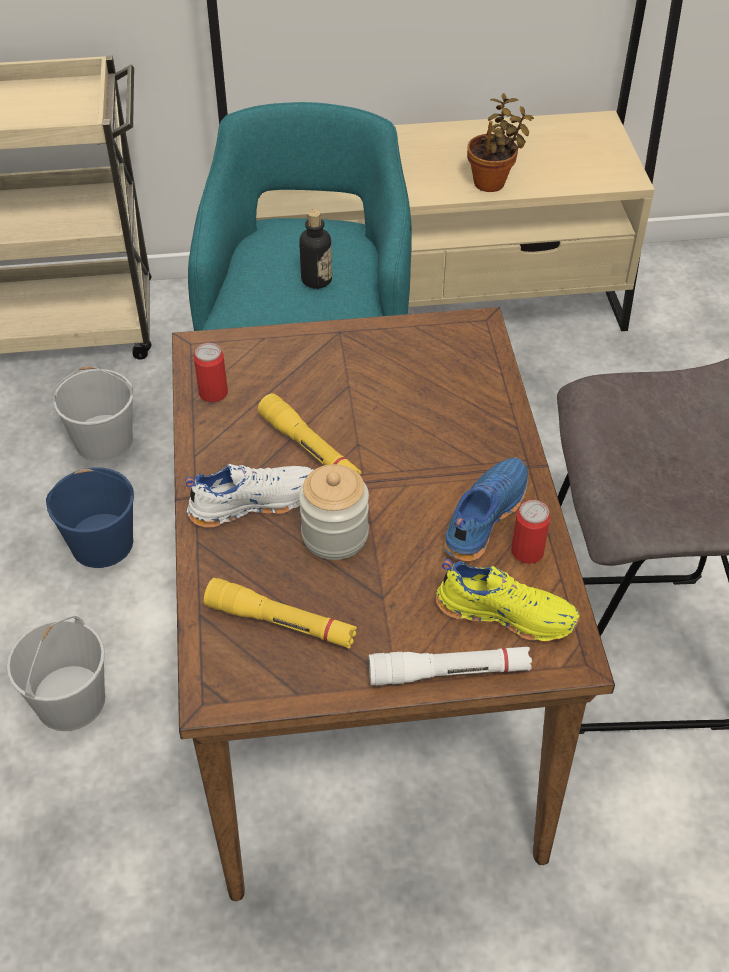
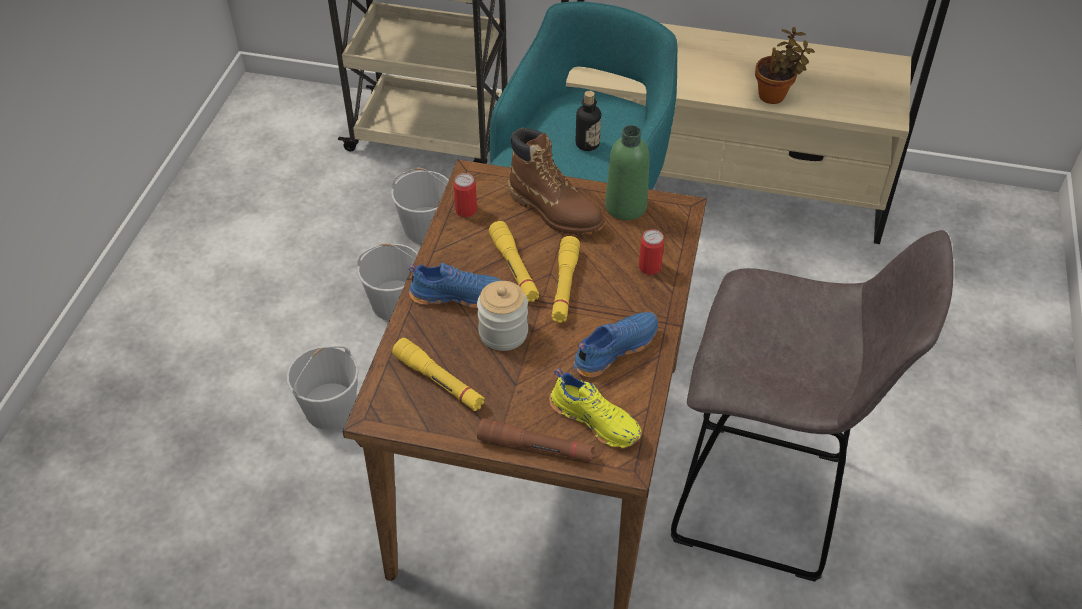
camera: 20 degrees right, 0 degrees up
(103, 543) = (396, 302): blue bucket -> white bucket
(252, 502) = (458, 294): white shoe -> blue shoe
(326, 366) = (555, 210): none -> brown boot
(383, 455) = (564, 286): none -> yellow flashlight
(410, 339) = (625, 206): none -> green bottle
(449, 672) = (536, 447): white flashlight -> brown flashlight
(527, 551) = (633, 382): can -> can (650, 267)

